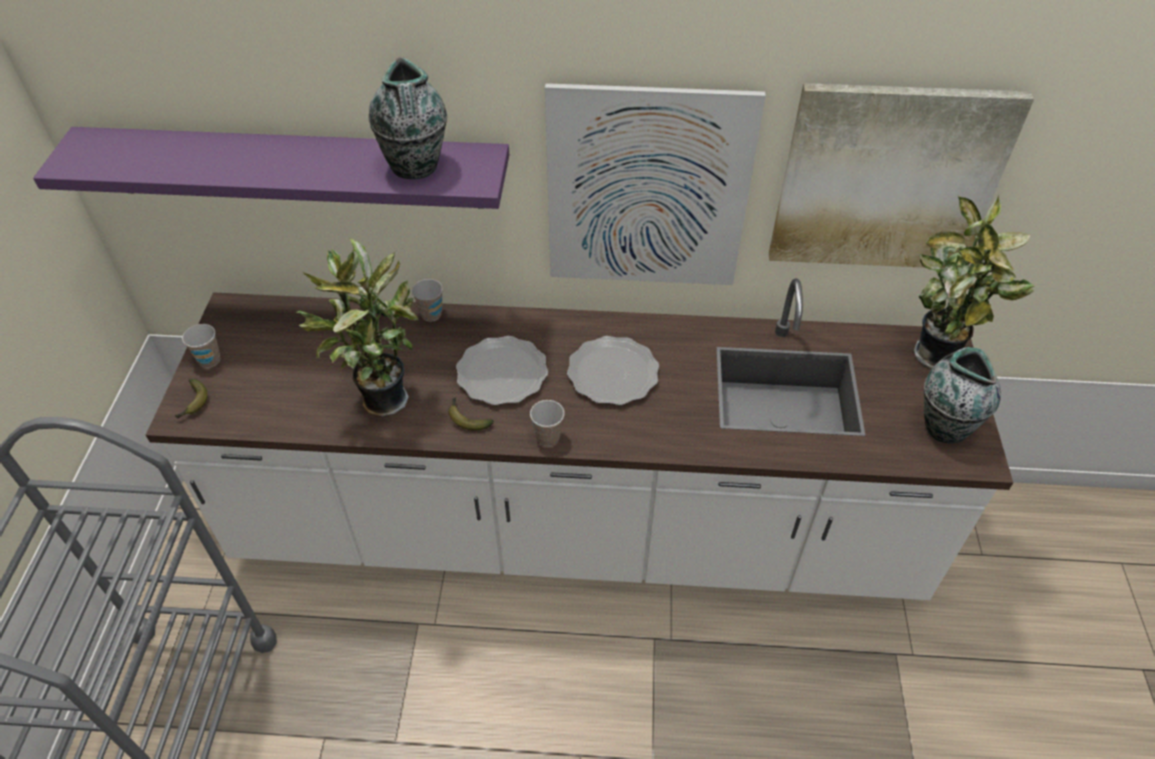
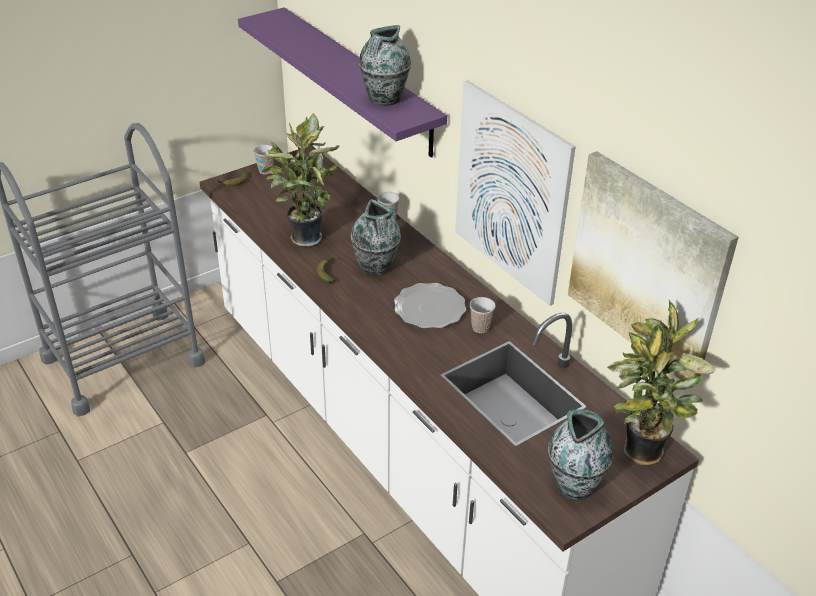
camera: 50 degrees right, 10 degrees down
(502, 374) = (375, 267): plate -> vase
(548, 437) = (349, 309): cup -> cup (480, 327)

